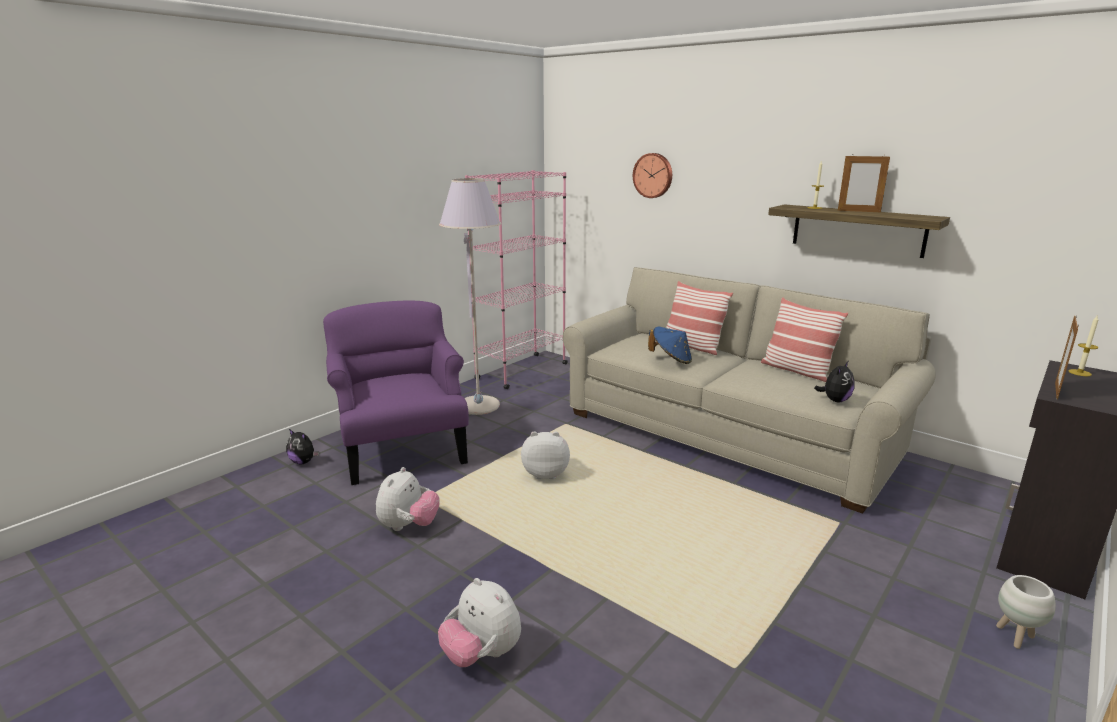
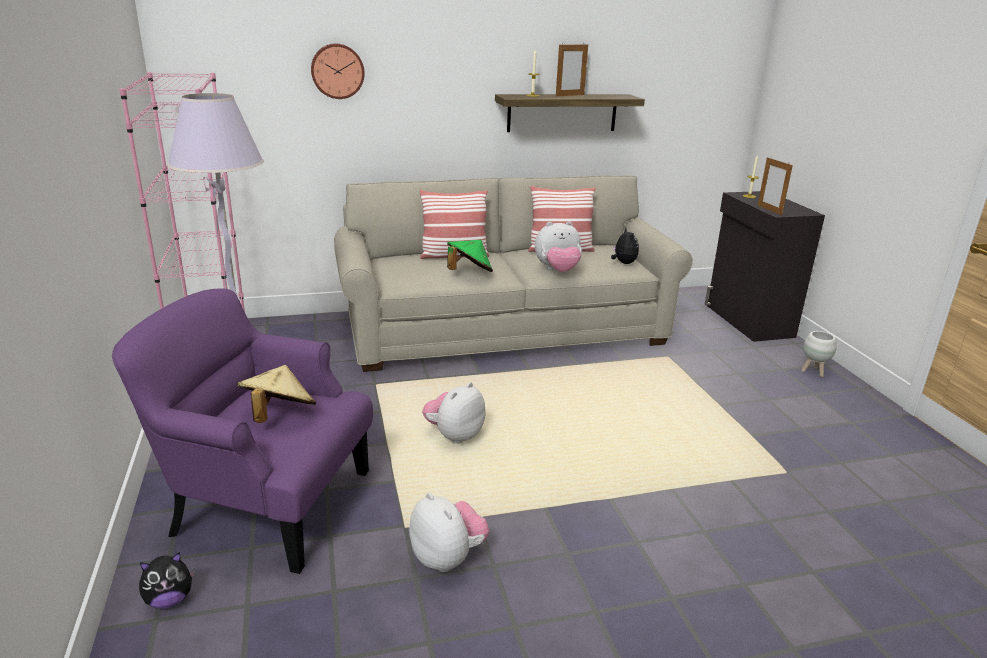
camera: 55 degrees left, 5 degrees up
(400, 387) = (278, 415): none -> beige hat
(482, 654) = (697, 586): plush toy -> plush toy (557, 271)
(671, 360) = (469, 273): blue hat -> green hat

